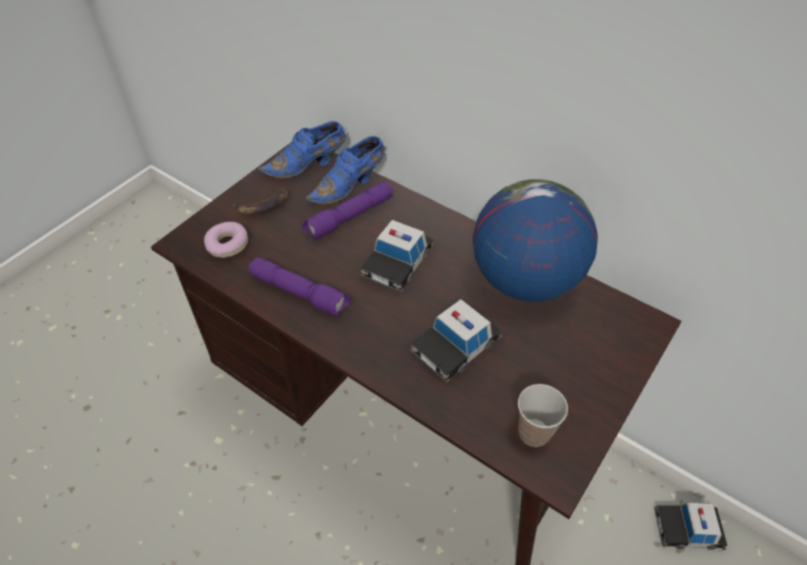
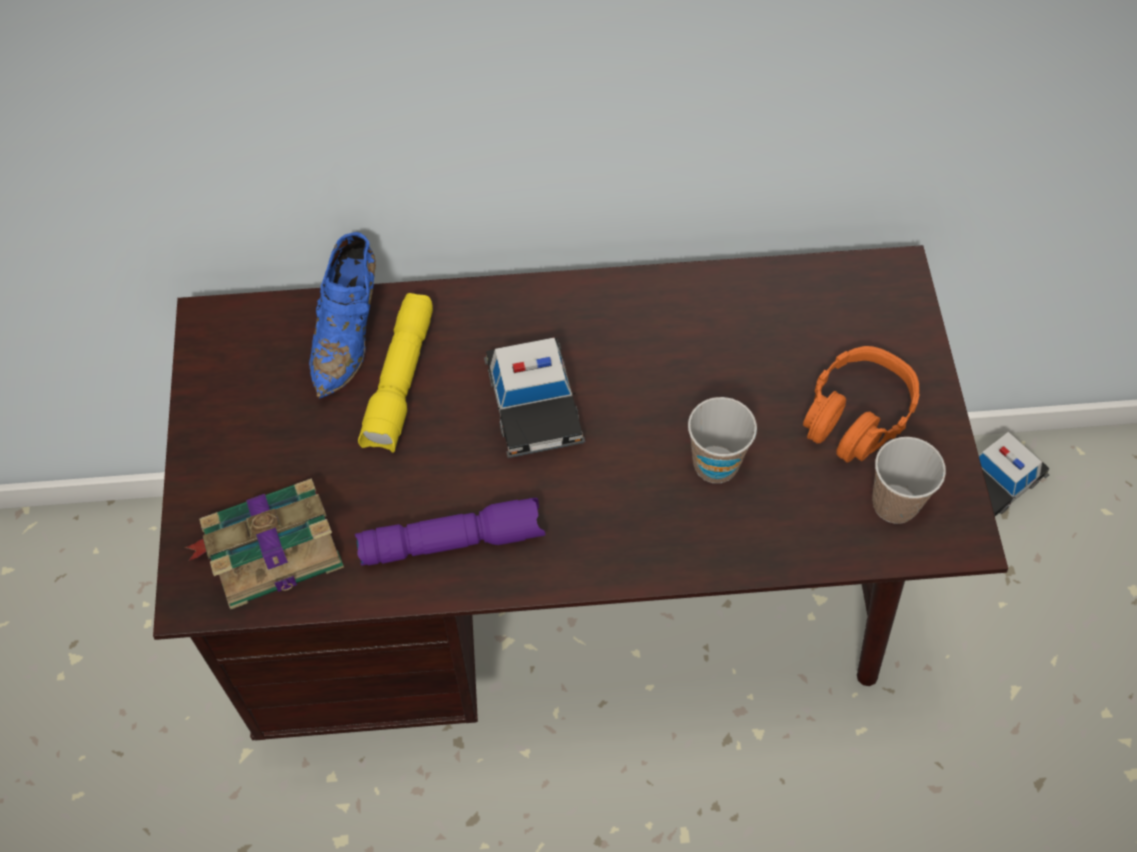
camera: 40 degrees left, 10 degrees up
(227, 245) = (269, 548): donut -> book
(264, 205) = (253, 449): banana -> none
(308, 166) = (250, 341): blue shoe -> none
(349, 218) = (401, 383): purple flashlight -> yellow flashlight
(455, 346) = (715, 464): toy car -> cup
(525, 280) = (711, 315): globe -> none
(556, 375) = (856, 415): none -> orange headphones

